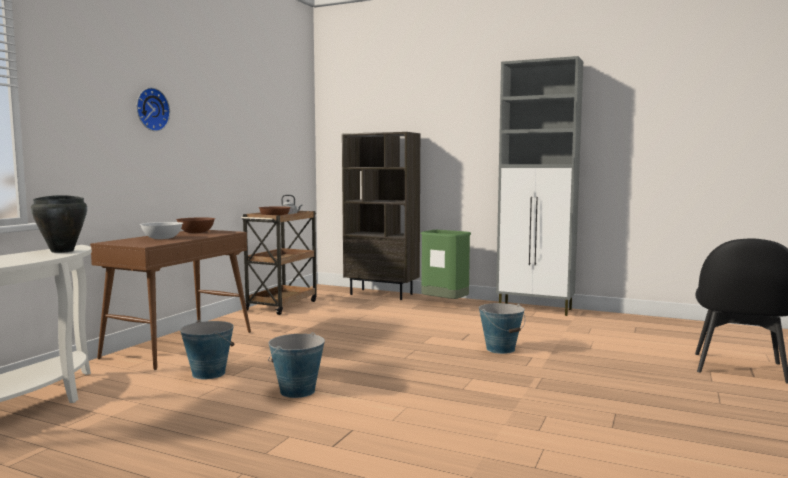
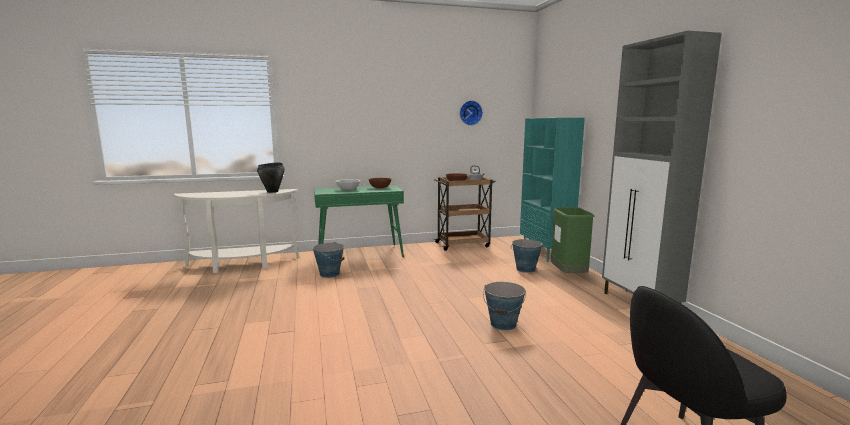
camera: 50 degrees right, 5 degrees up
(151, 109) = (361, 110): wall clock -> wall clock (470, 113)
(180, 344) = (360, 254): brown console table -> green console table
(297, 391) = (331, 299): bucket -> bucket (525, 269)
(382, 294) = (545, 254): brown bookcase -> turquoise bookcase

